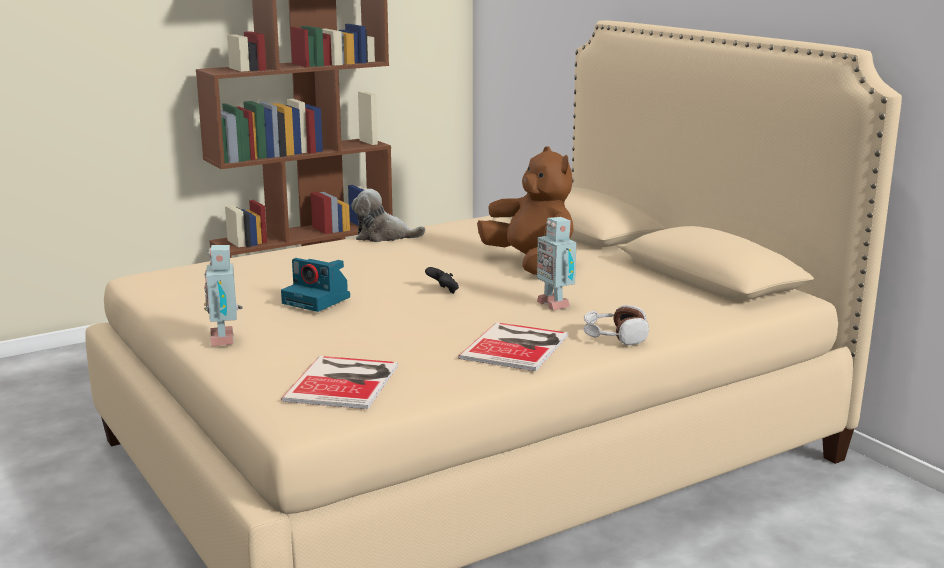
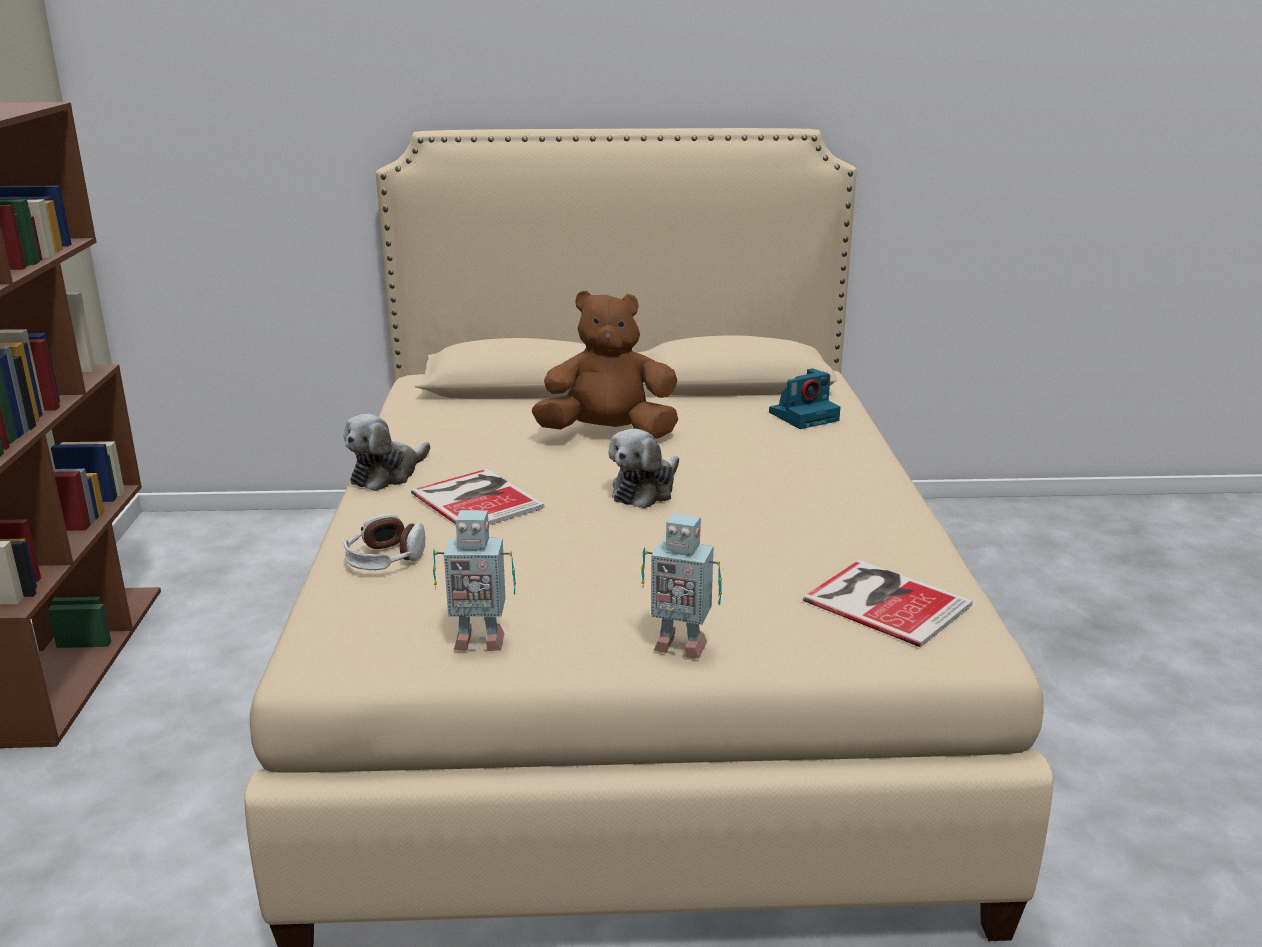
camera: 60 degrees left, 5 degrees up
(318, 300) = (605, 559): camera -> camera (804, 416)
(443, 291) = (645, 490): black game controller -> plush toy
(518, 346) = (850, 498): book -> book (477, 499)
(555, 304) = (744, 455): toy robot -> toy robot (478, 640)
(615, 336) = (858, 456): headphones -> headphones (385, 559)

